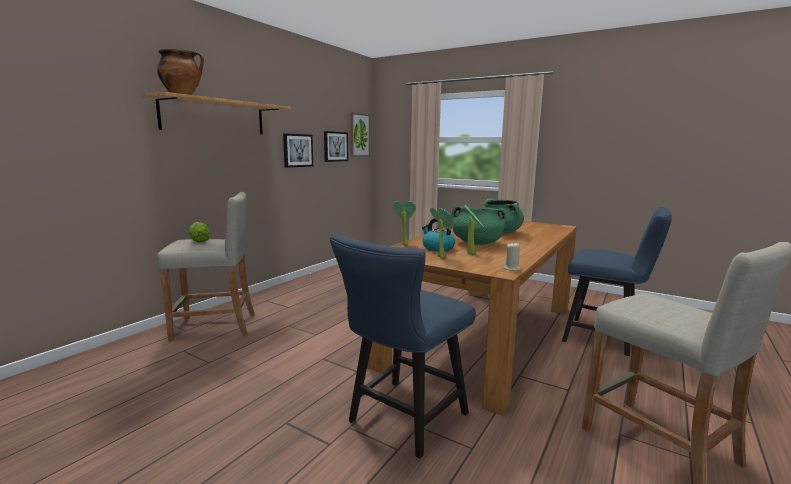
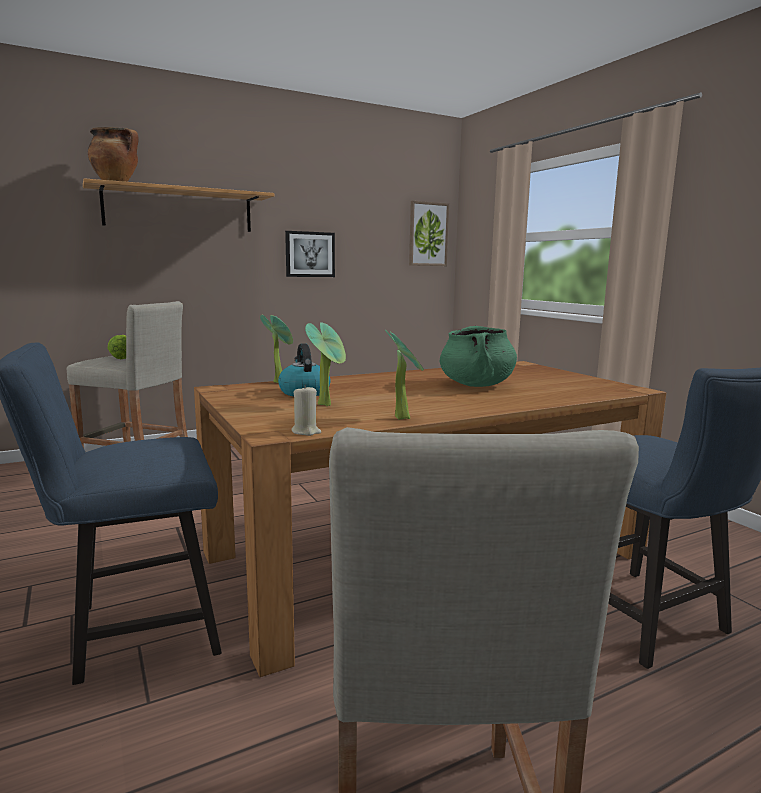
camera: 30 degrees right, 0 degrees up
(335, 146) = (379, 250): picture -> none
(441, 256) = (269, 402): potted plant -> potted plant (403, 417)
(477, 243) = (384, 393): green cooking pot -> none

